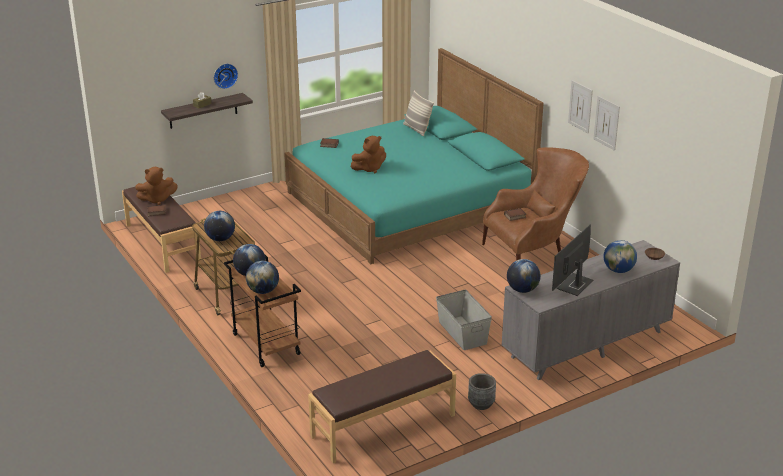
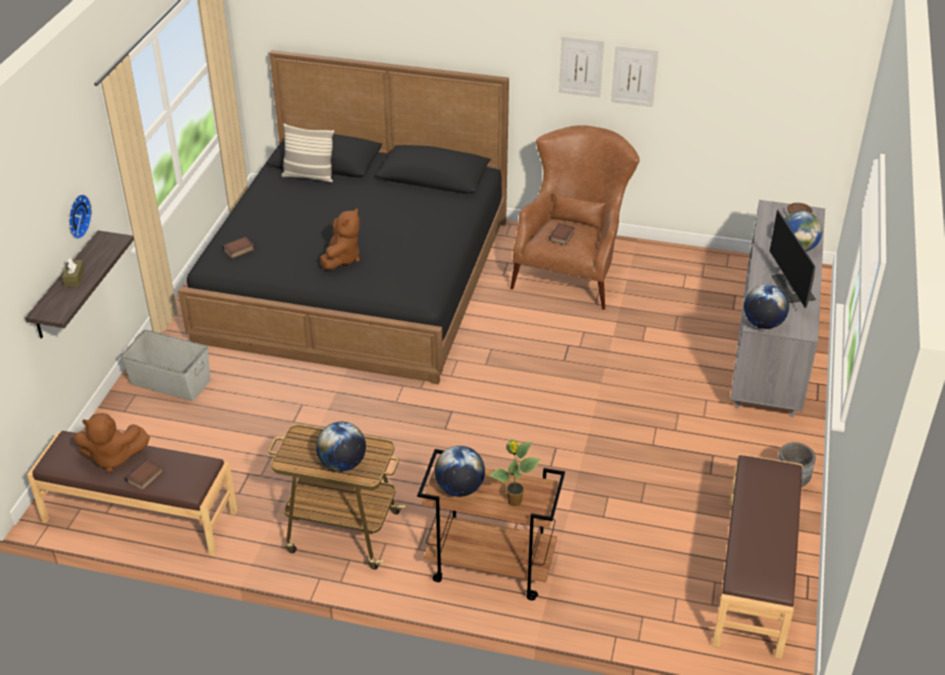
camera: 45 degrees left, 10 degrees up
(157, 199) = (113, 458): brown plush toy -> brown plush toy turned 60 degrees clockwise
(263, 291) = (514, 502): globe -> potted plant
(409, 202) = (356, 279): turquoise bed -> black bed
(462, 333) = (653, 409): grey storage box -> grey storage box (170, 382)

